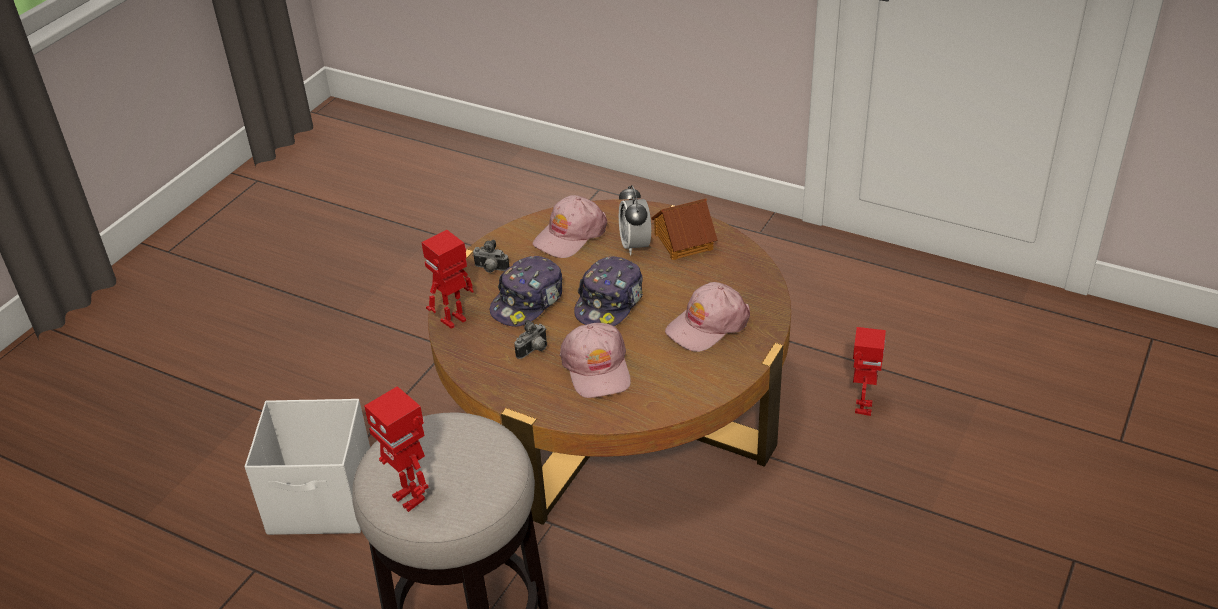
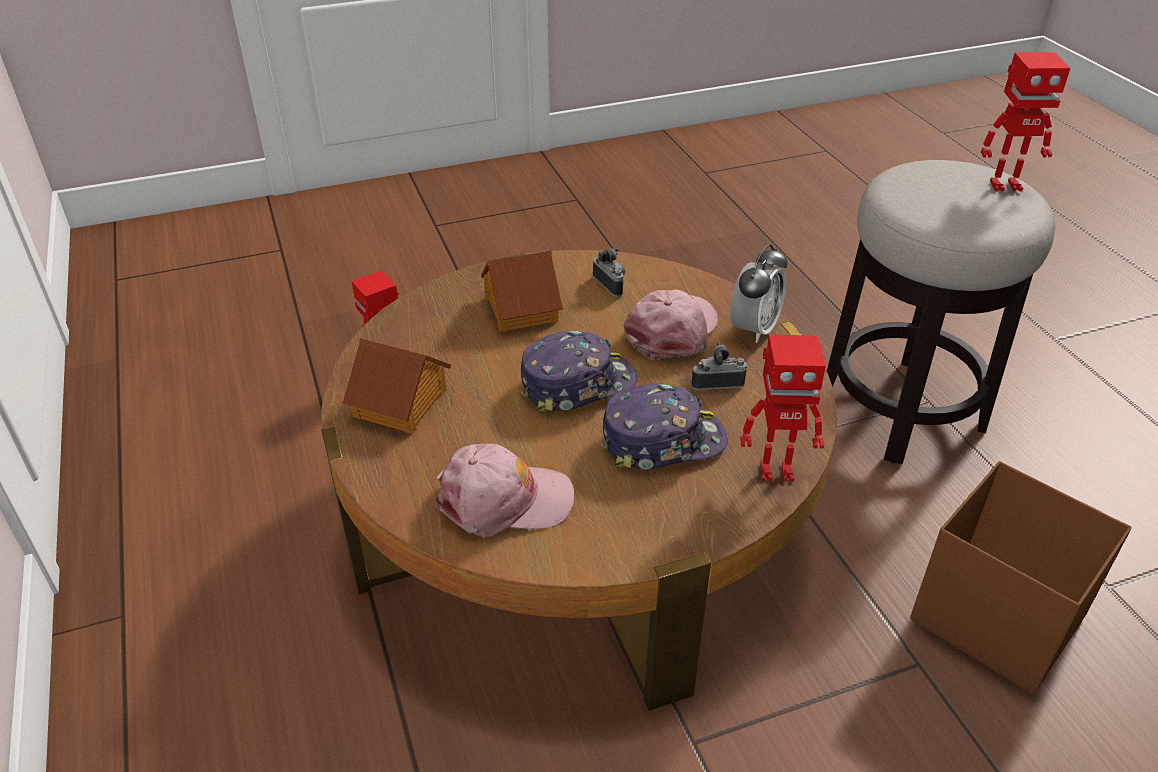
camera: 140 degrees left, 0 degrees up
(323, 501) = (994, 617): white storage box -> brown storage box
(410, 497) = (1004, 185): toy robot -> toy robot turned 90 degrees clockwise
(490, 269) = (661, 516): camera -> camera (612, 284)
(635, 245) = (455, 432): alarm clock -> alarm clock (754, 329)
(707, 325) = (520, 308): pink cap -> toy house

